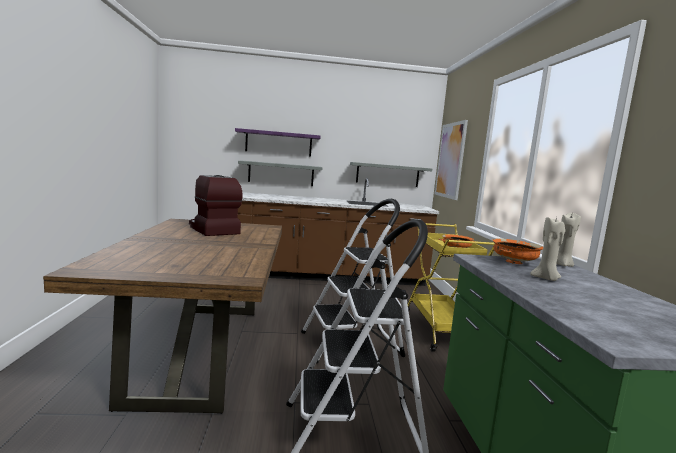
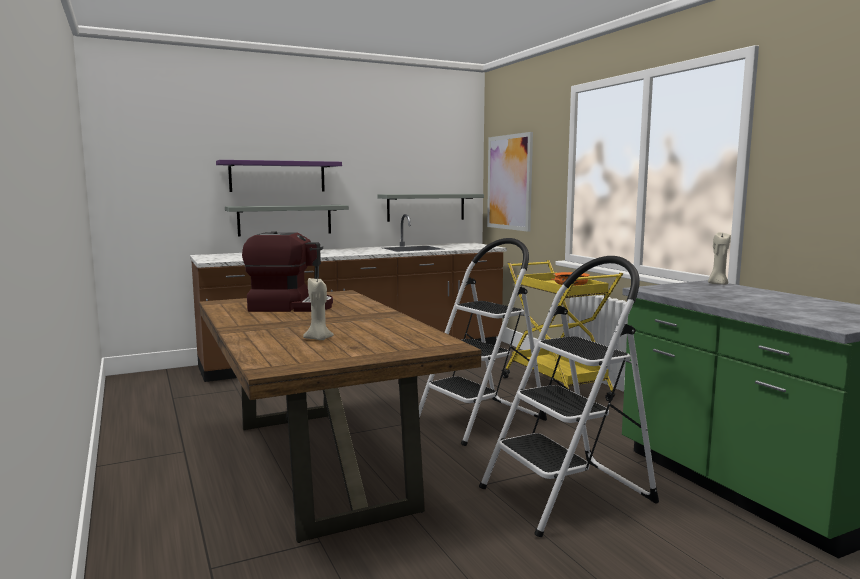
camera: 20 degrees left, 0 degrees up
(212, 230) = (290, 307): coffee machine -> coffee machine turned 150 degrees clockwise
(514, 262) = (681, 287): orange bowl -> none
(546, 279) = (728, 296): beige candle -> beige candle (319, 339)

